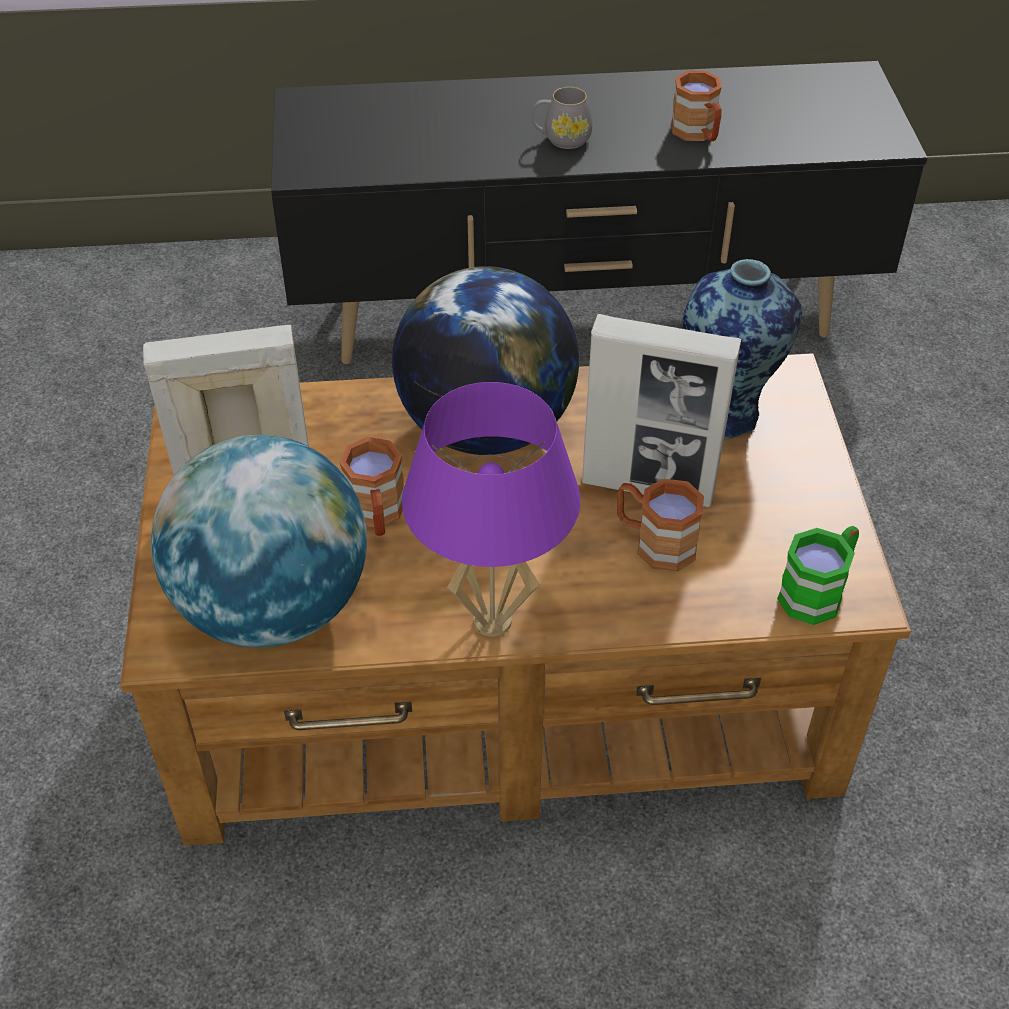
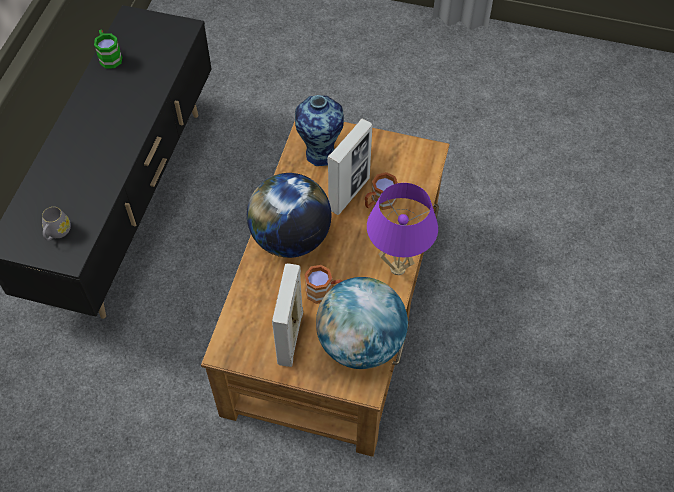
camera: 70 degrees left, 10 degrees up
(561, 139) = (110, 143): grey mug -> grey mug (57, 232)
(698, 134) = (138, 91): brown mug -> none
(818, 591) = (423, 162): green mug -> green mug (109, 56)

